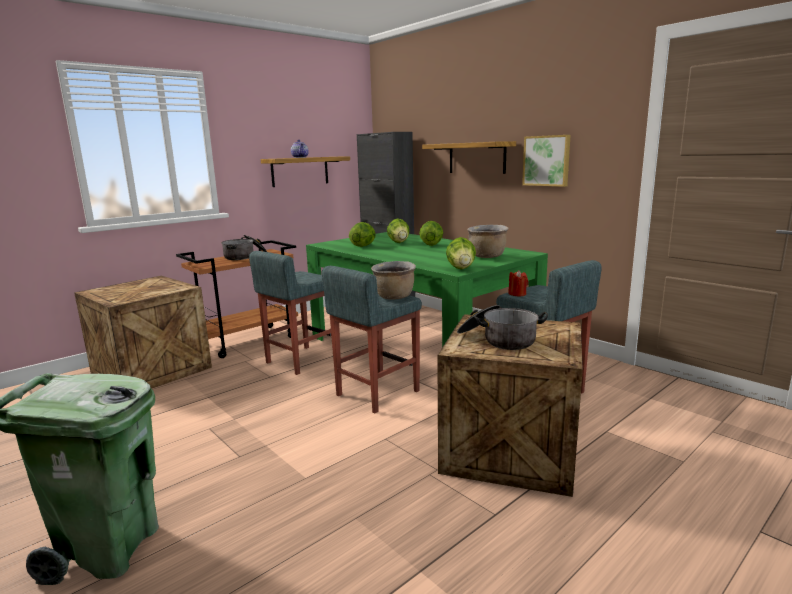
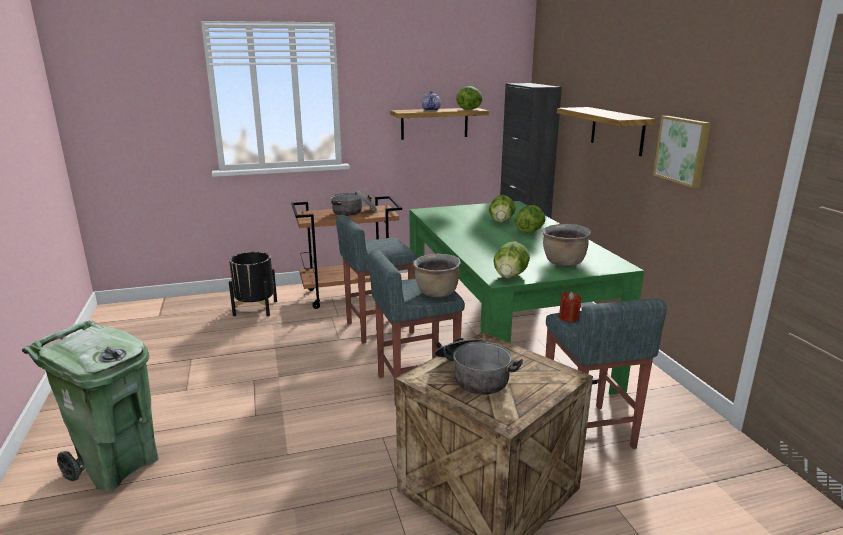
camera: 25 degrees right, 5 degrees up
(153, 370) = (255, 308): crate -> black planter
(363, 246) = (459, 221): lettuce -> lettuce (470, 109)

